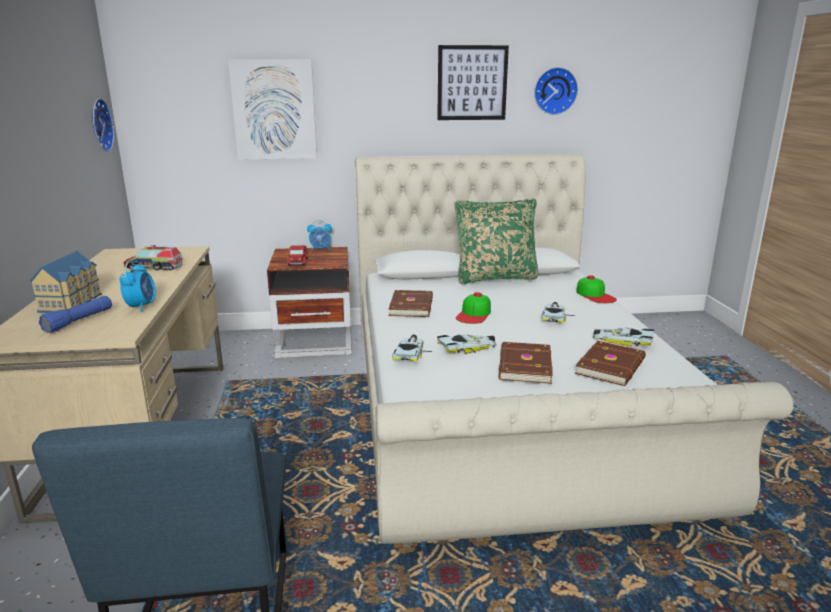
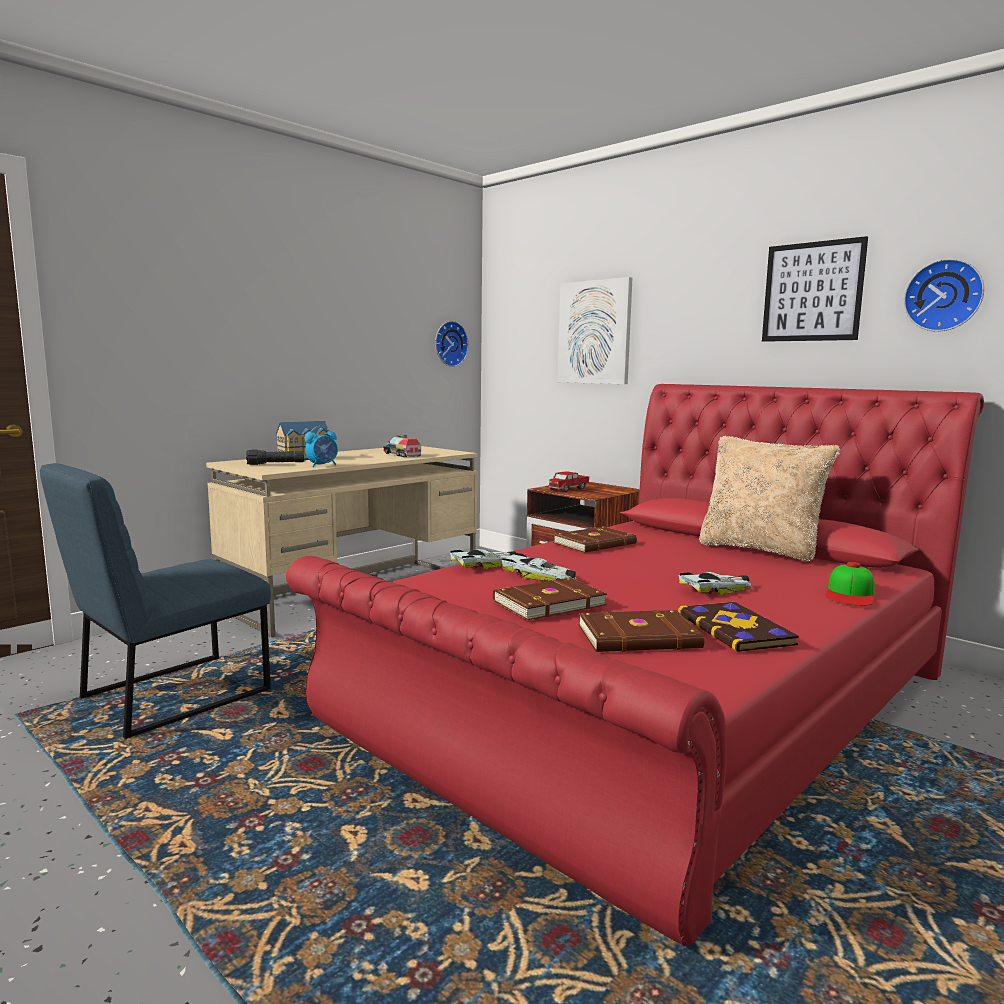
camera: 50 degrees right, 10 degrees down
(79, 321) = (276, 464): blue flashlight -> black flashlight
(320, 249) = (615, 487): alarm clock -> none
(474, 314) = (633, 563): cap -> none
(496, 279) = (760, 551): green pillow -> beige pillow
(503, 399) = (656, 695): beige bed -> red bed
(622, 340) = (736, 629): toy car -> book

